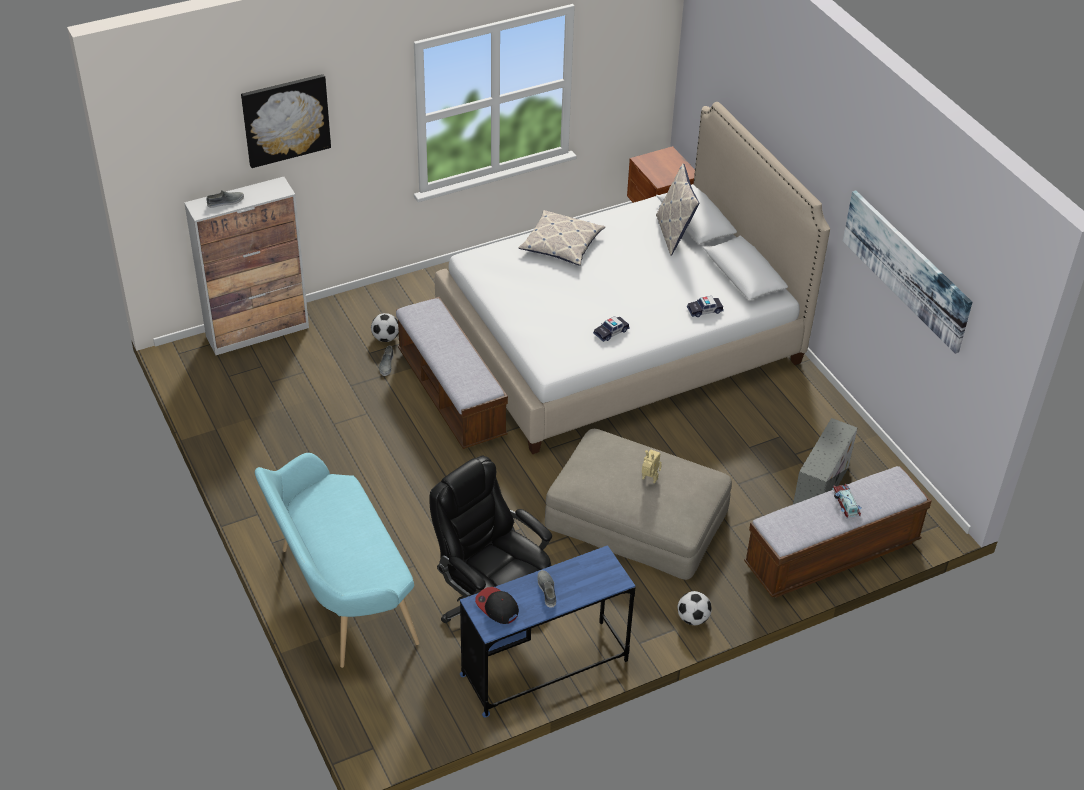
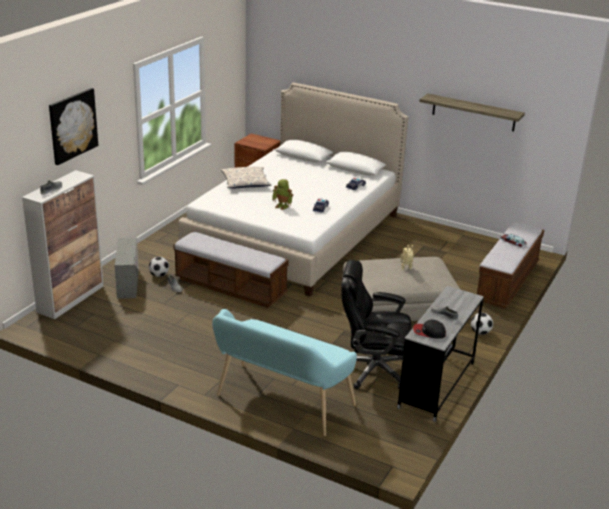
camera: 35 degrees left, 15 degrees down
(544, 668) = (436, 385): blue desk -> grey desk
(565, 307) = (282, 206): none -> toy robot
(674, 234) = (299, 163): pillow -> none
(821, 487) = (468, 258): grey storage box -> grey storage box (128, 283)
(906, 269) = (473, 112): picture -> shelf

